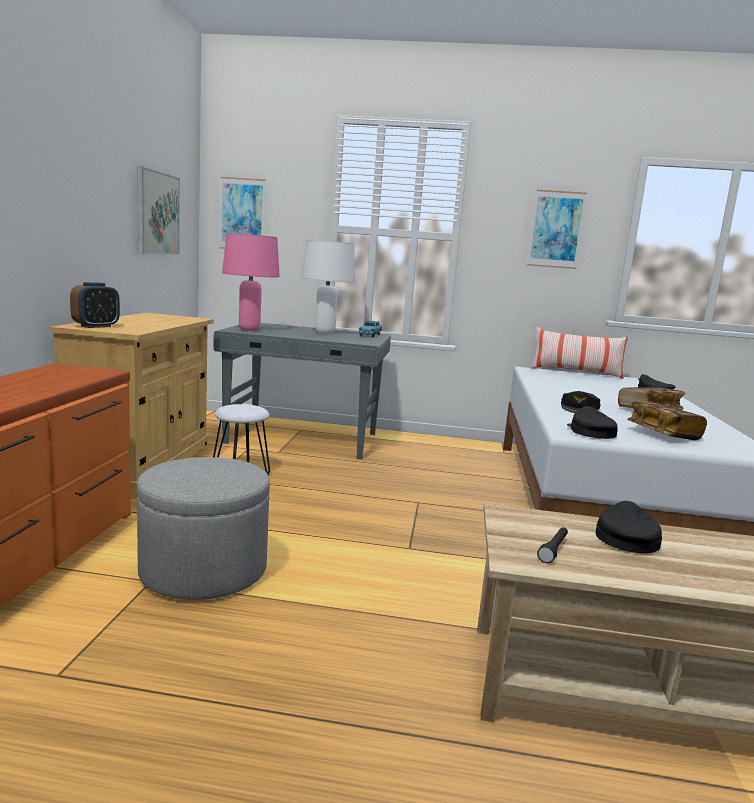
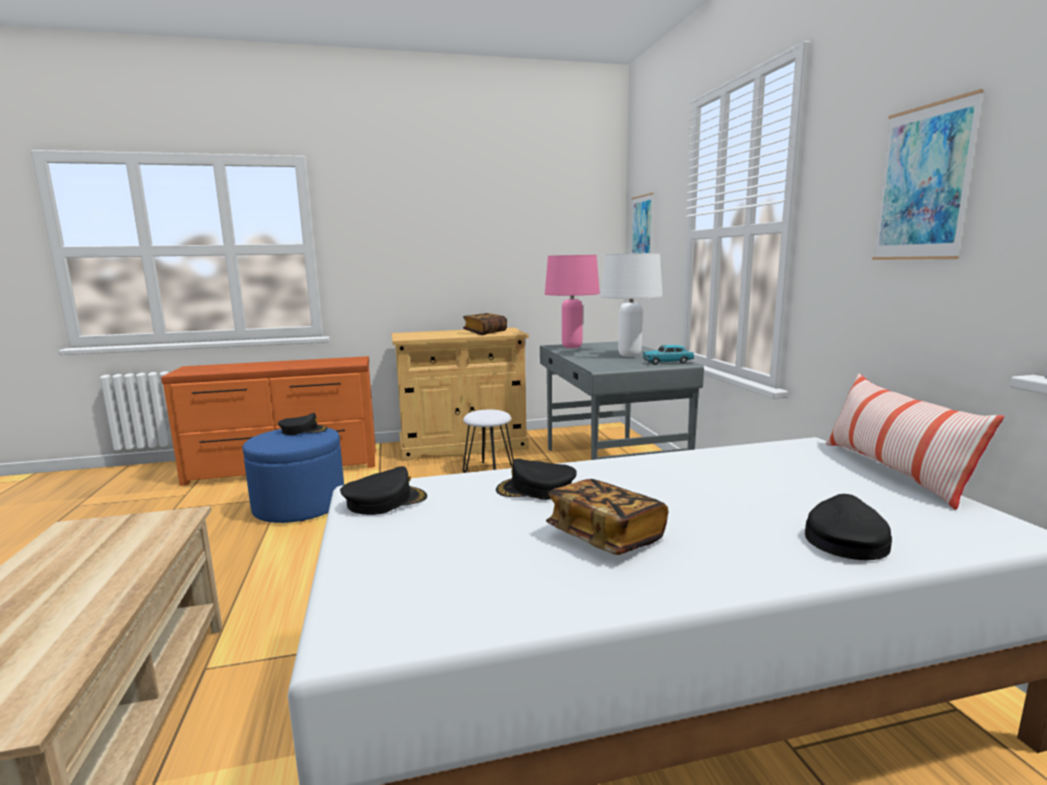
camera: 70 degrees right, 0 degrees up
(96, 326) = (410, 334): alarm clock -> none
(157, 213) = (541, 244): picture -> none
(203, 570) = (300, 506): grey ottoman -> blue ottoman
(553, 550) = (85, 540): black flashlight -> none
(625, 537) = (107, 572): black cap -> black cap (303, 430)
(663, 434) = (423, 548): book -> book (485, 332)

